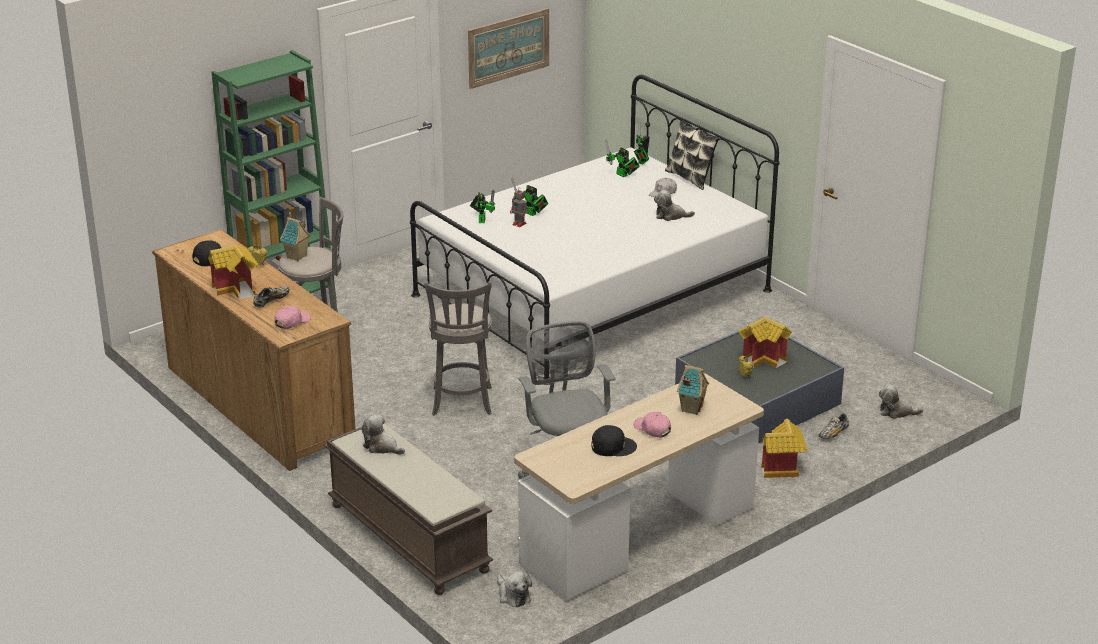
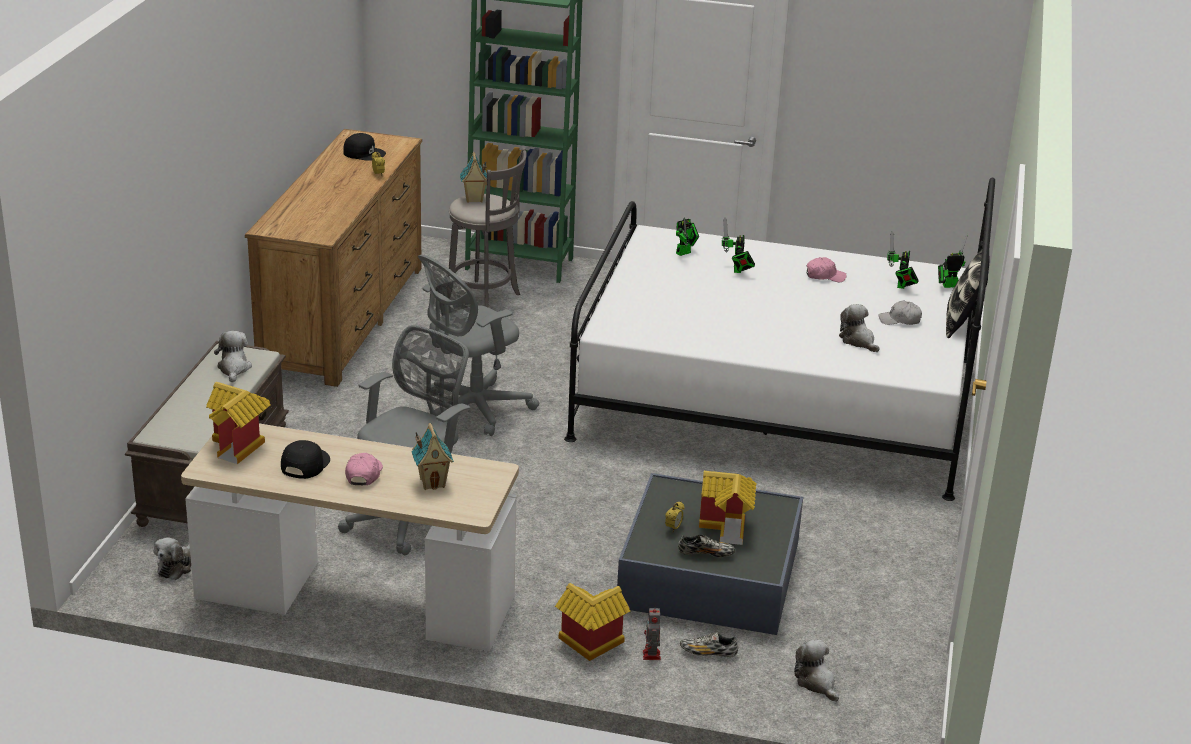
camera: 50 degrees right, 0 degrees up
(237, 289) = (323, 182): toy house -> toy house (240, 446)
(271, 301) = (322, 202): shoe -> shoe (705, 554)
(292, 322) = (296, 223): pink cap -> pink cap (825, 276)
(462, 403) = (472, 410): grey stool -> grey office chair
(508, 47) = (886, 92): picture -> none
(520, 224) = (706, 272): toy robot -> toy robot (651, 656)
(613, 446) = (304, 464): black cap -> black cap turned 120 degrees counterclockwise

